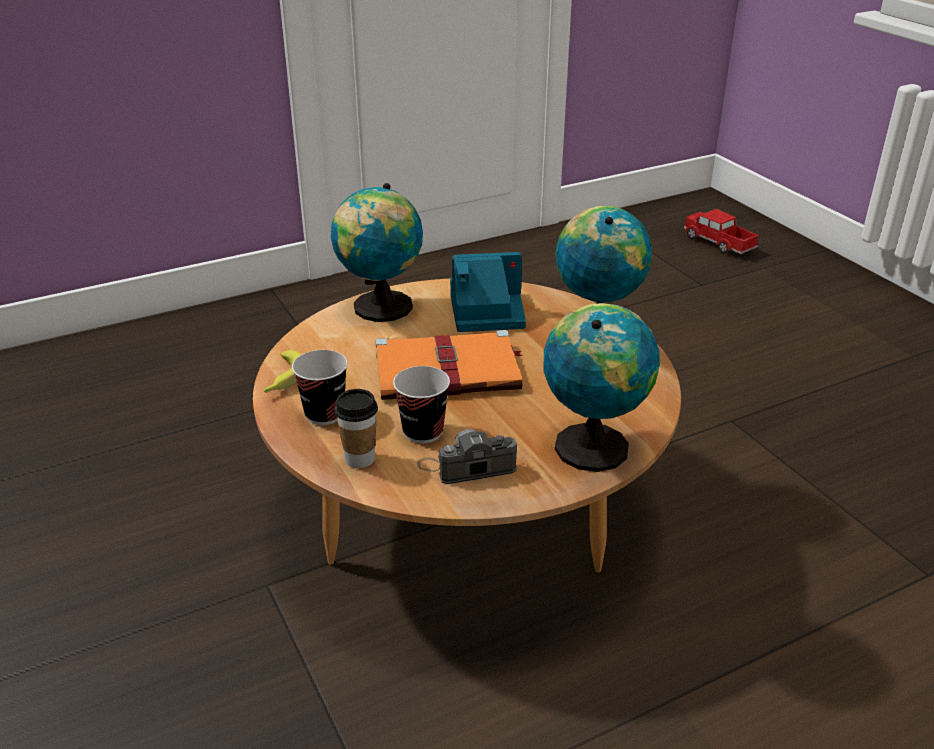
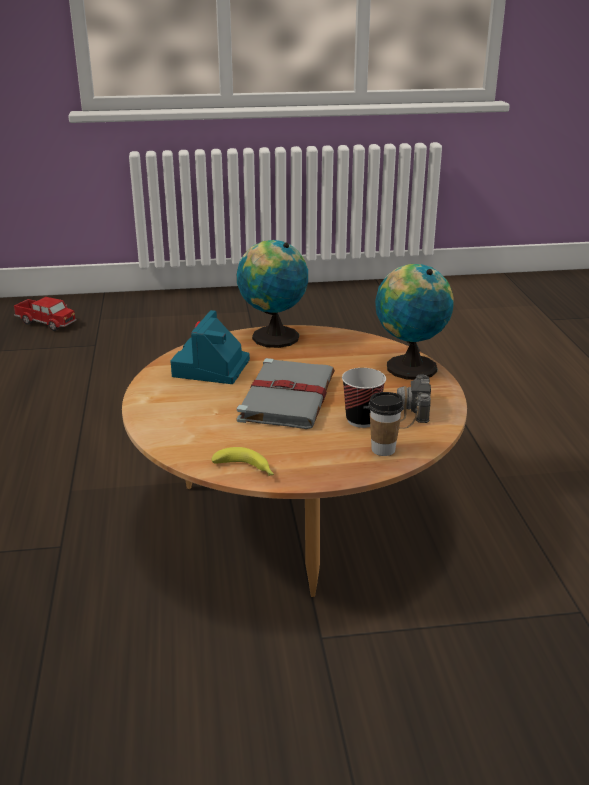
camera: 70 degrees left, 5 degrees down
(324, 414) = (313, 456): cup -> none
(380, 309) = (165, 409): globe -> none
(449, 371) = (288, 397): orange book -> grey book
(718, 243) = (46, 322): toy truck -> toy truck turned 135 degrees counterclockwise

